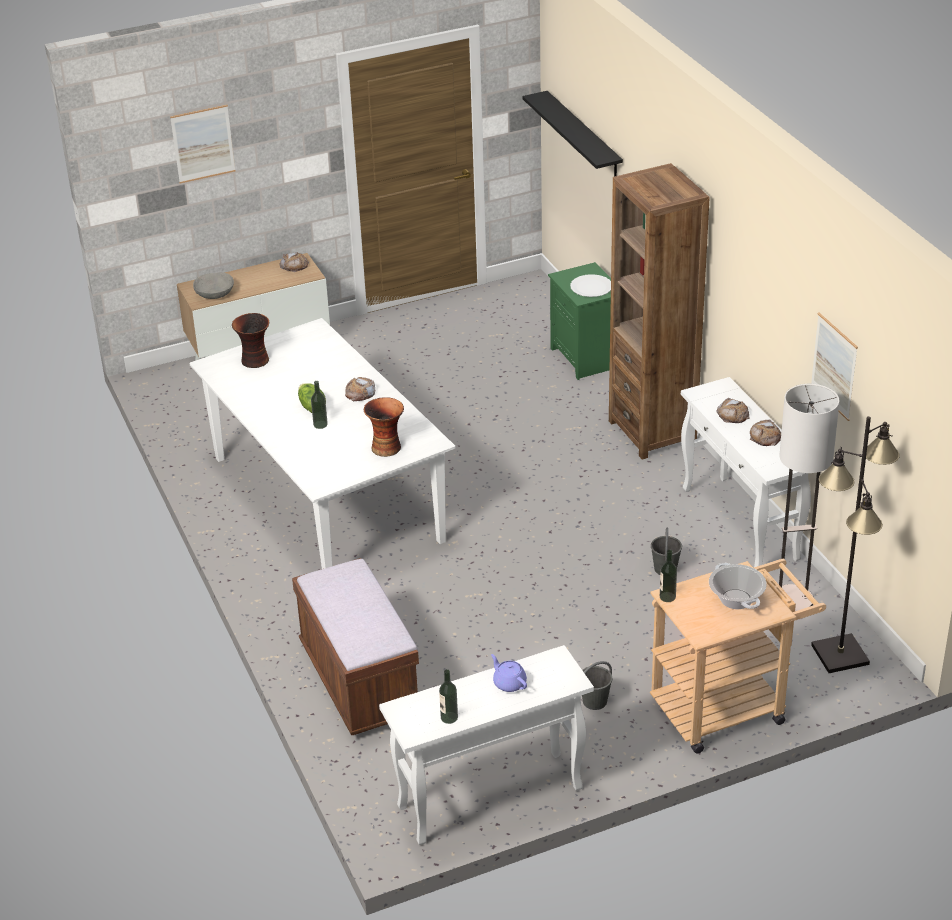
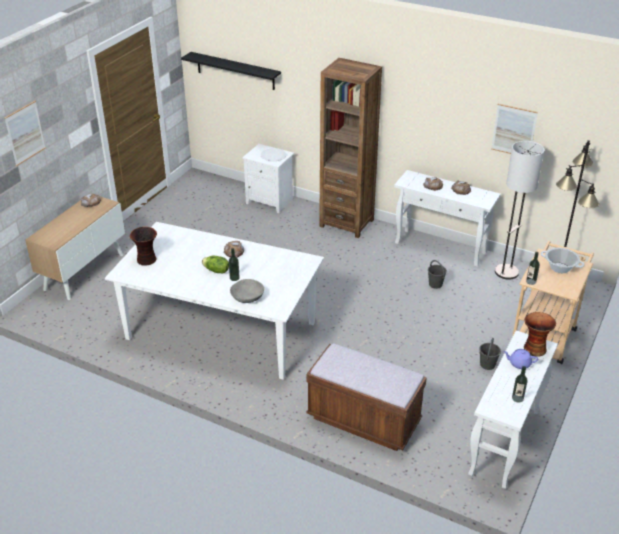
camera: 40 degrees left, 0 degrees up
(214, 294) = (59, 236): grey bowl -> grey bowl (247, 297)
(386, 447) = (288, 273): vase -> vase (534, 348)
(587, 358) = (270, 201): green nightstand -> white nightstand

